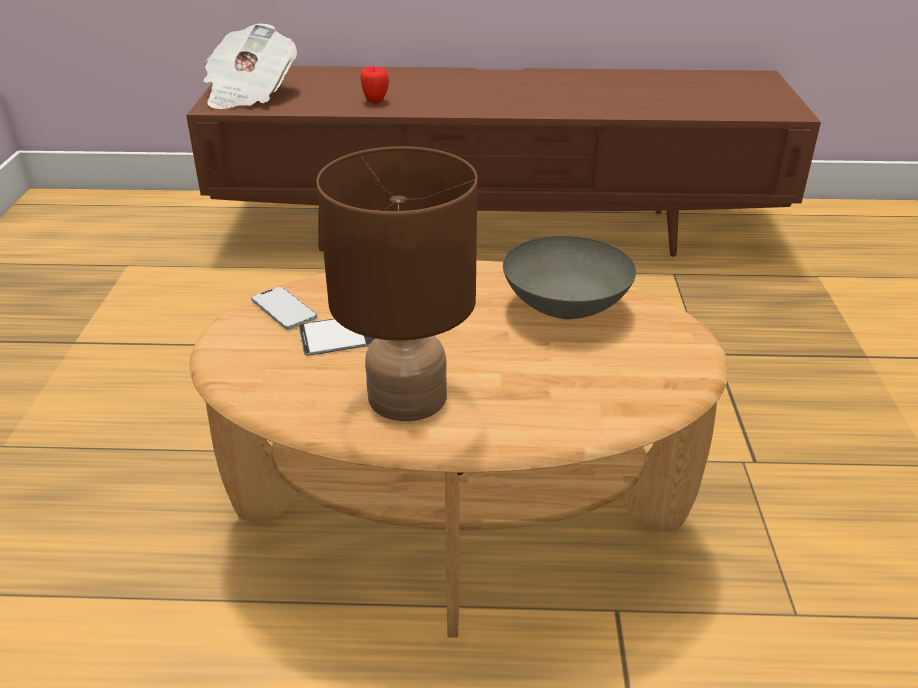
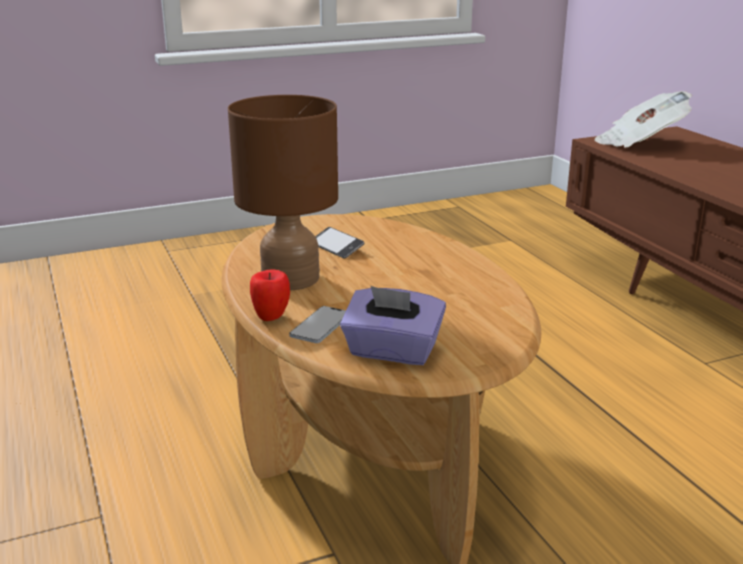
camera: 65 degrees right, 10 degrees down
(284, 309) = (355, 225): phone -> phone (320, 326)
(375, 101) = (709, 175): apple -> apple (271, 318)
(567, 309) = (461, 307): grey bowl -> none
(643, 376) = (392, 351): none -> purple tissue box

